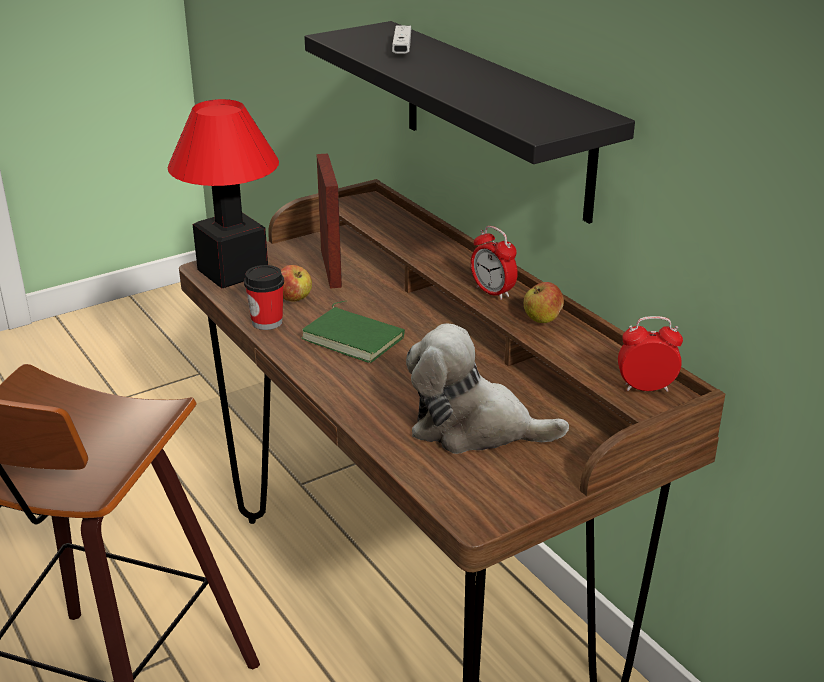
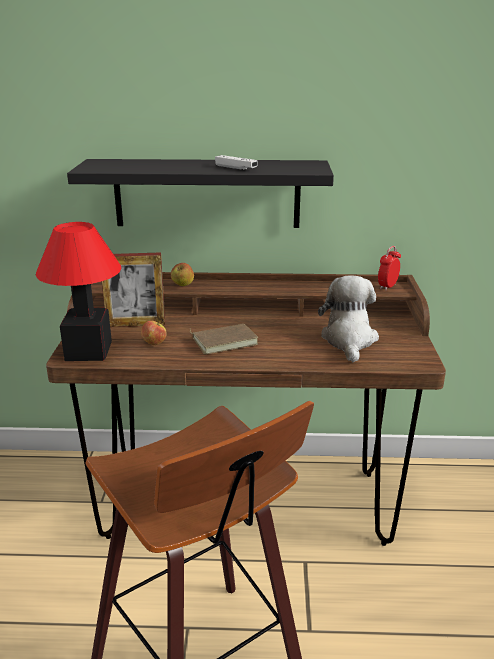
camera: 55 degrees left, 5 degrees down
(267, 322) = (168, 358): cup -> none
(331, 268) = (136, 324): picture frame -> picture frame turned 150 degrees clockwise
(355, 338) = (224, 341): green book -> brown book
(402, 48) = (143, 164): white game controller -> white game controller (236, 168)
(474, 428) = (349, 340): plush toy -> plush toy turned 135 degrees clockwise
(492, 292) = (261, 286): alarm clock -> none
(542, 319) = (302, 285): apple -> apple (182, 285)

